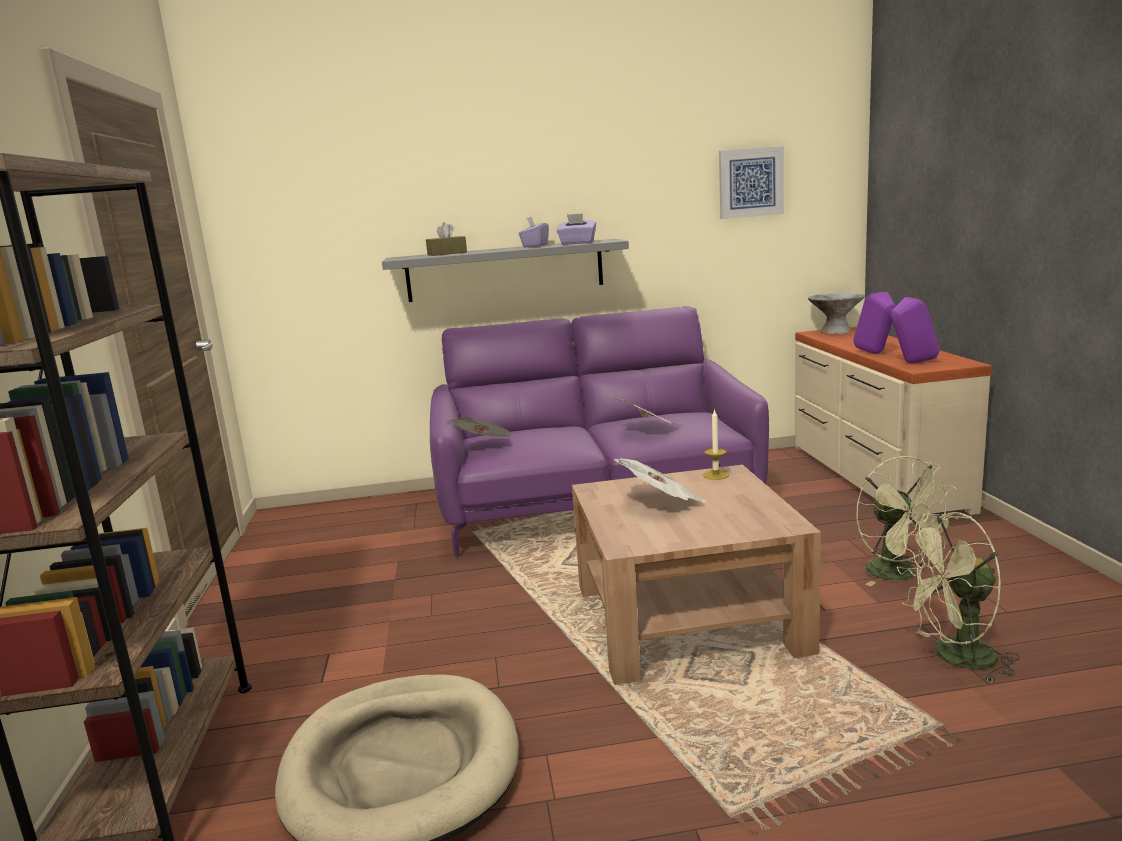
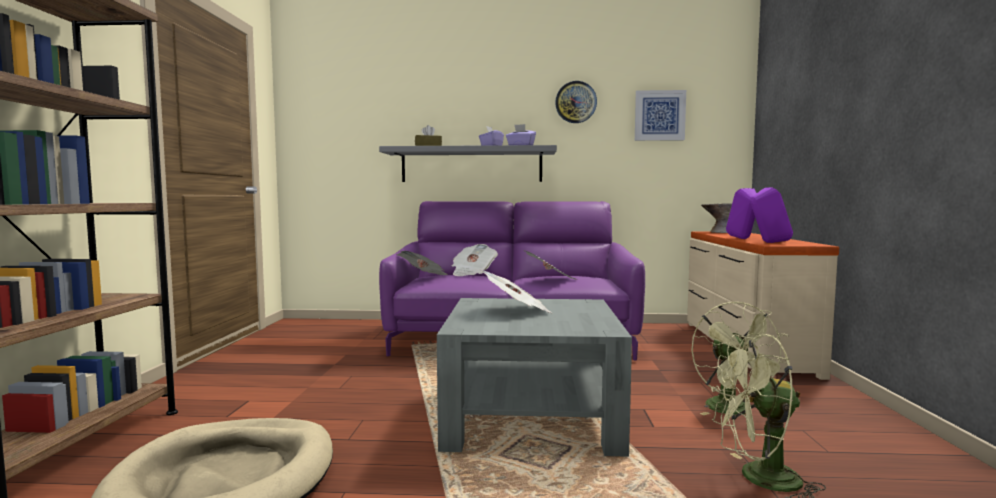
camera: 10 degrees right, 10 degrees down
(539, 427) = (472, 273): none -> newspaper
(641, 171) = (575, 102): none -> wall clock
(687, 618) = (531, 416): brown coffee table -> grey coffee table
(716, 475) = (575, 302): candle -> none

